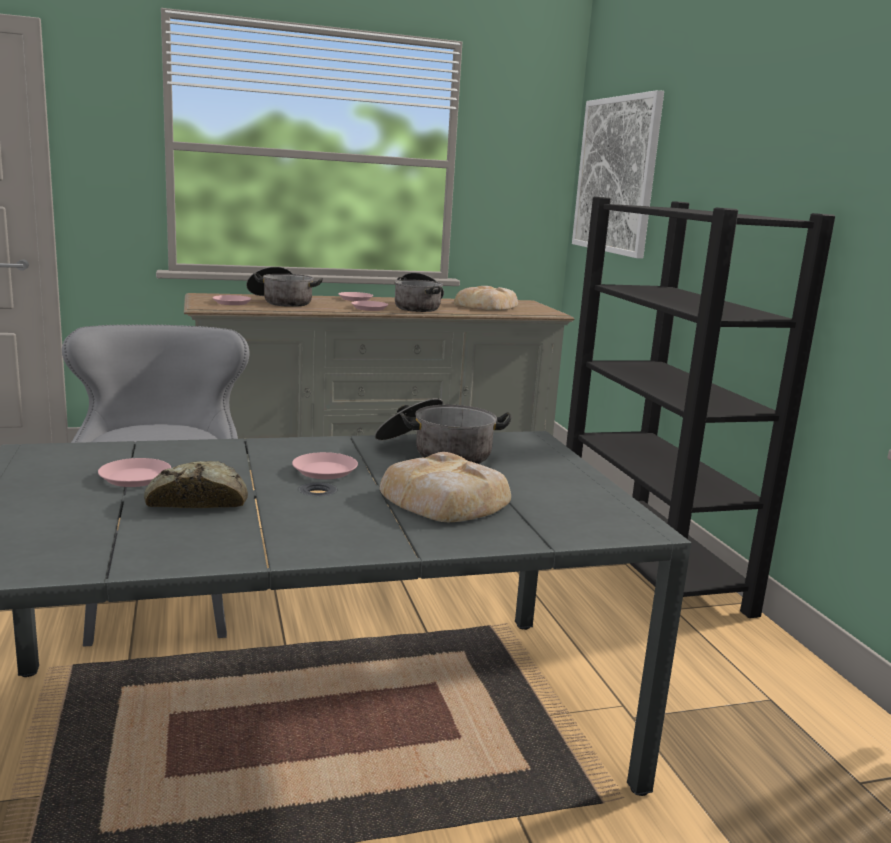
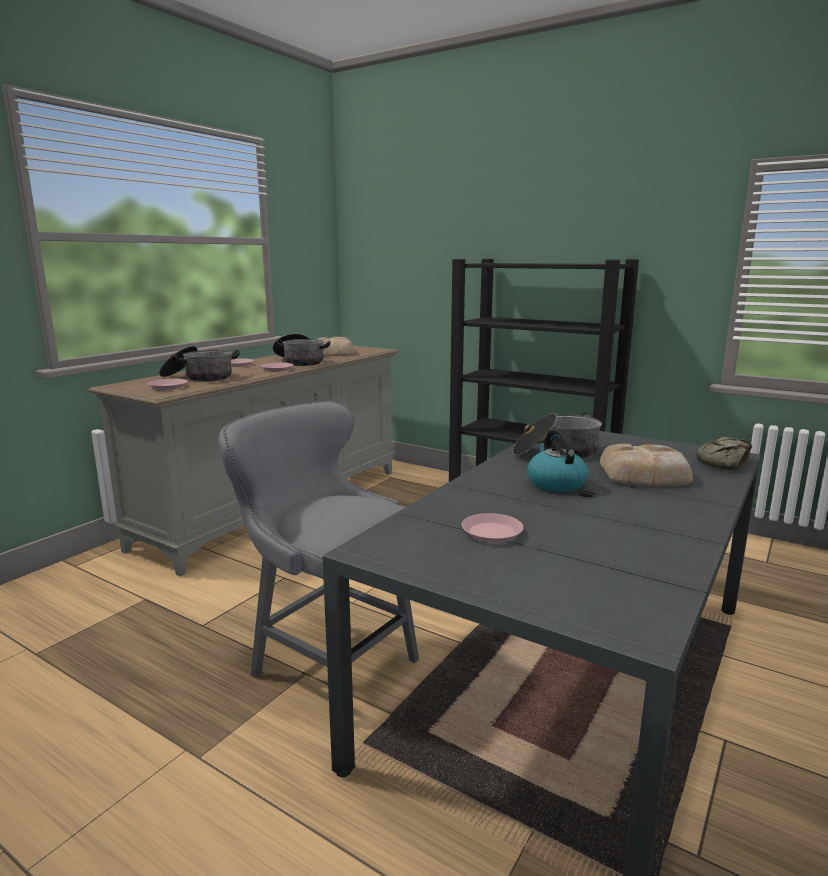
camera: 40 degrees left, 0 degrees up
(197, 499) = (567, 527): bread -> bread (723, 462)
(324, 471) = (555, 483): pink plate -> kettle
(616, 175) = (397, 243): picture -> none

